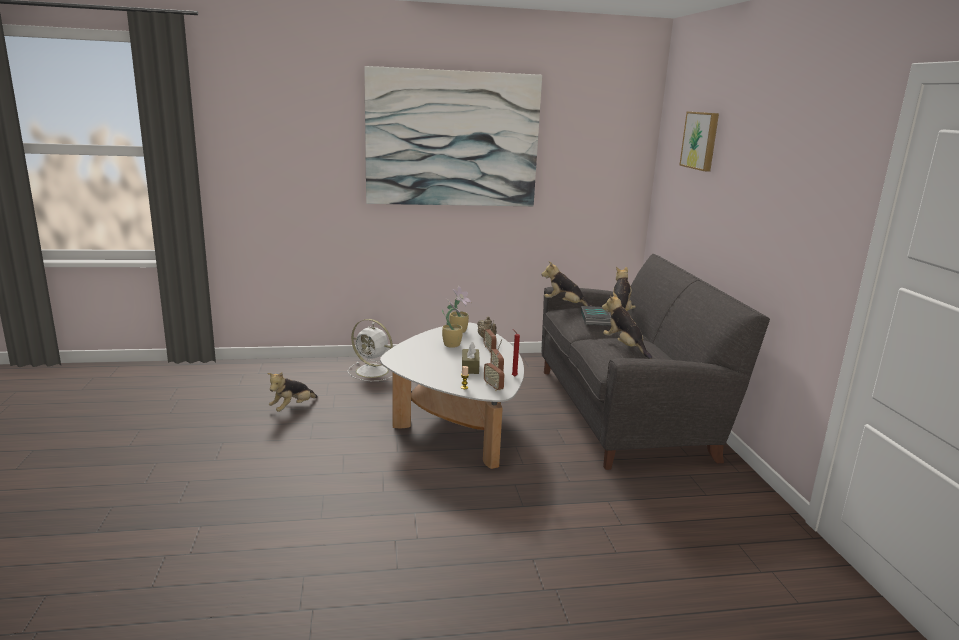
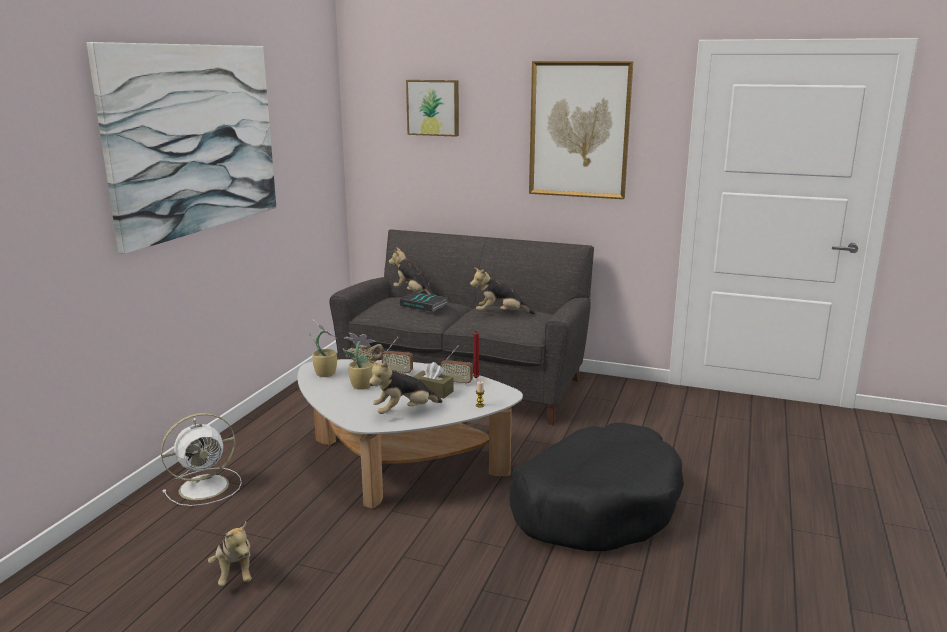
camera: 60 degrees left, 0 degrees up
(482, 522) = (595, 505): none -> black dog bed
(493, 386) = (490, 392): radio -> none
(565, 305) = (368, 305): plush toy -> plush toy (404, 412)
(787, 177) = (579, 130): none -> picture

